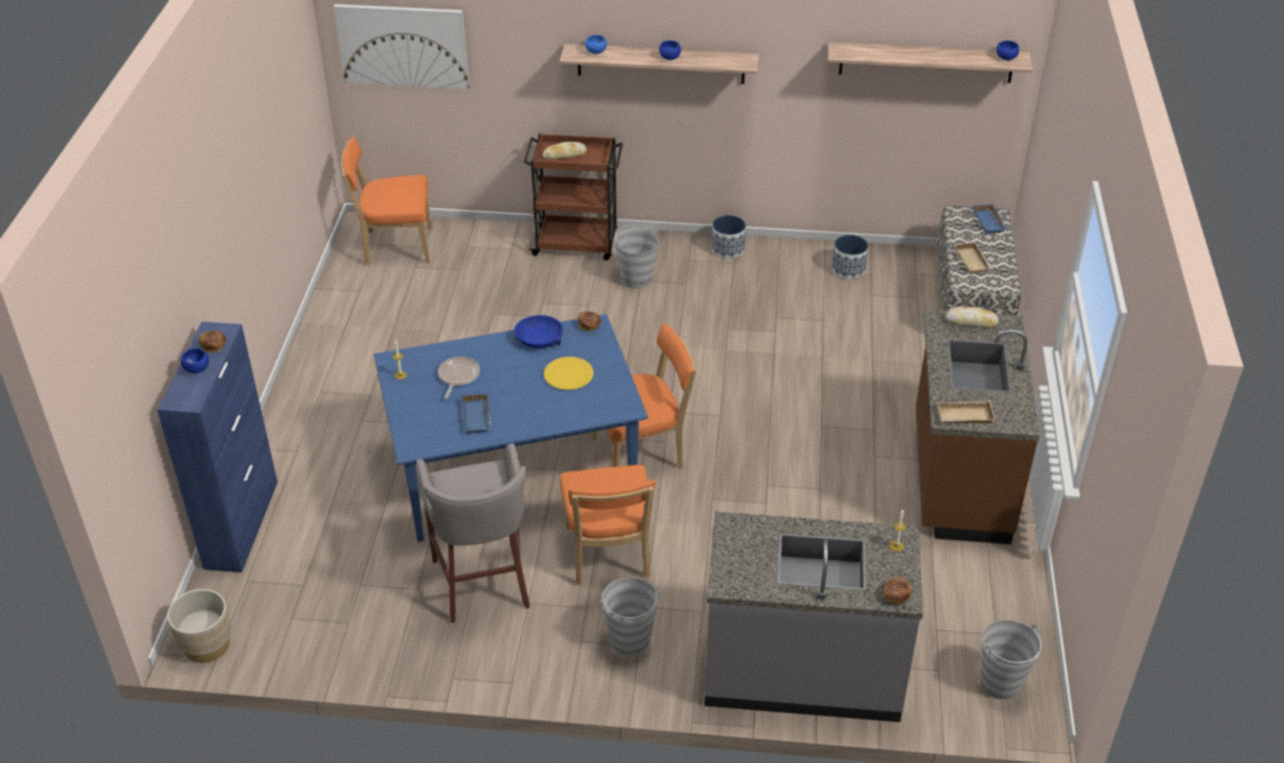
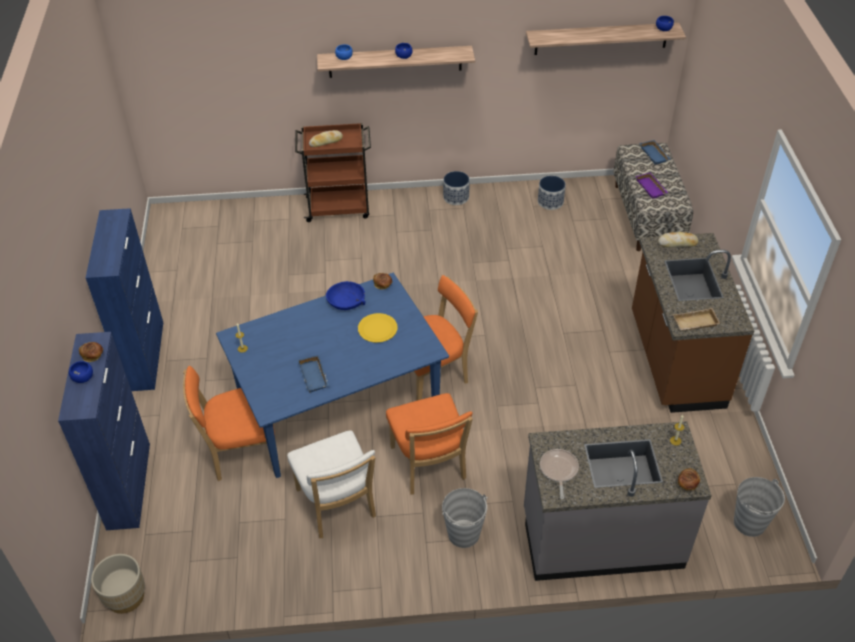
camera: 10 degrees left, 5 degrees up
(297, 382) = (145, 355): none -> blue cabinet
(394, 247) = (196, 229): orange chair -> orange chair (240, 452)
(403, 45) = (184, 69): picture -> none
(458, 376) = (289, 343): frying pan -> frying pan (558, 470)
(483, 584) = (337, 506): grey stool -> white chair
(636, 279) = (392, 231): grey bucket -> none
(973, 261) = (652, 188): beige tray -> purple tray

